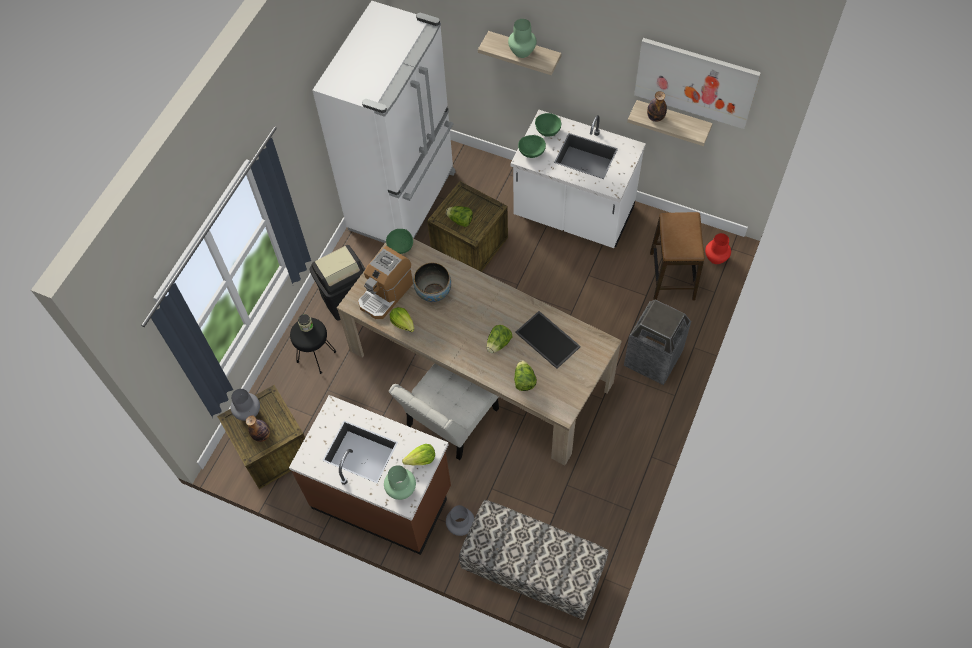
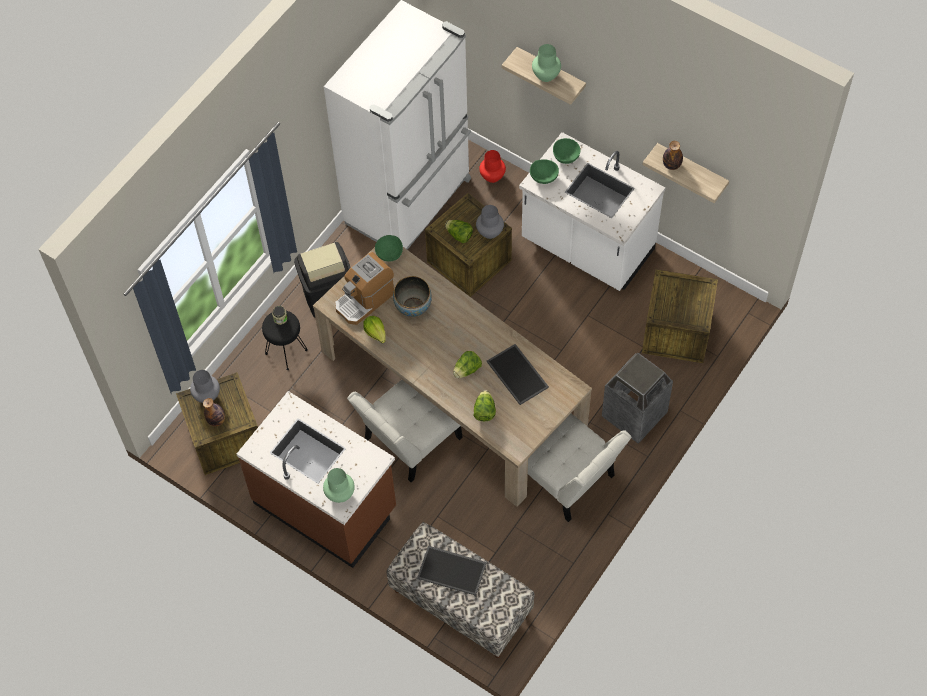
camera: 10 degrees right, 0 degrees up
(421, 459) = (365, 469): lettuce -> none
(461, 525) = (399, 547): grey vase -> grey vase (490, 231)
(524, 543) = (452, 570): none -> tray
(607, 431) = (569, 480): none -> white chair
(672, 276) = (676, 331): stool -> crate
(695, 82) = (711, 138): picture -> none
(716, 258) = (729, 320): red vase -> red vase (493, 176)

